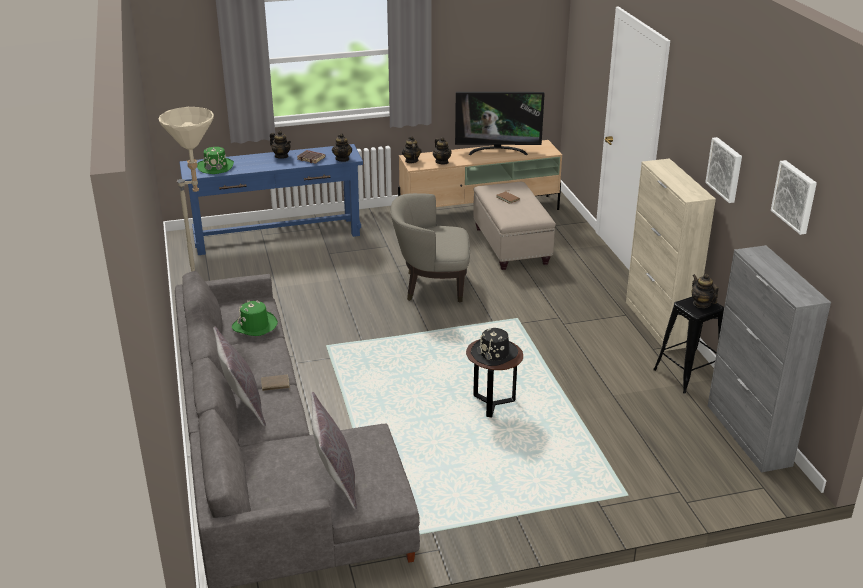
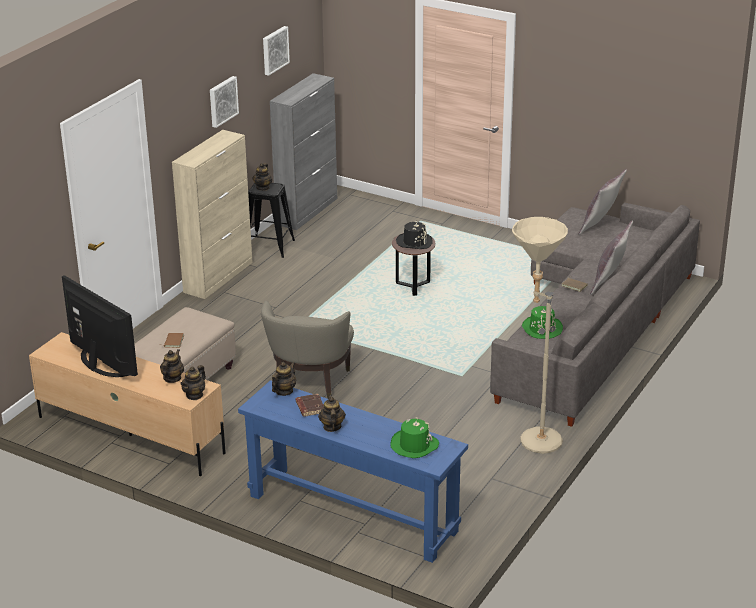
camera: 135 degrees left, 0 degrees up
(431, 286) = (309, 382): beige armchair -> beige armchair turned 60 degrees clockwise

